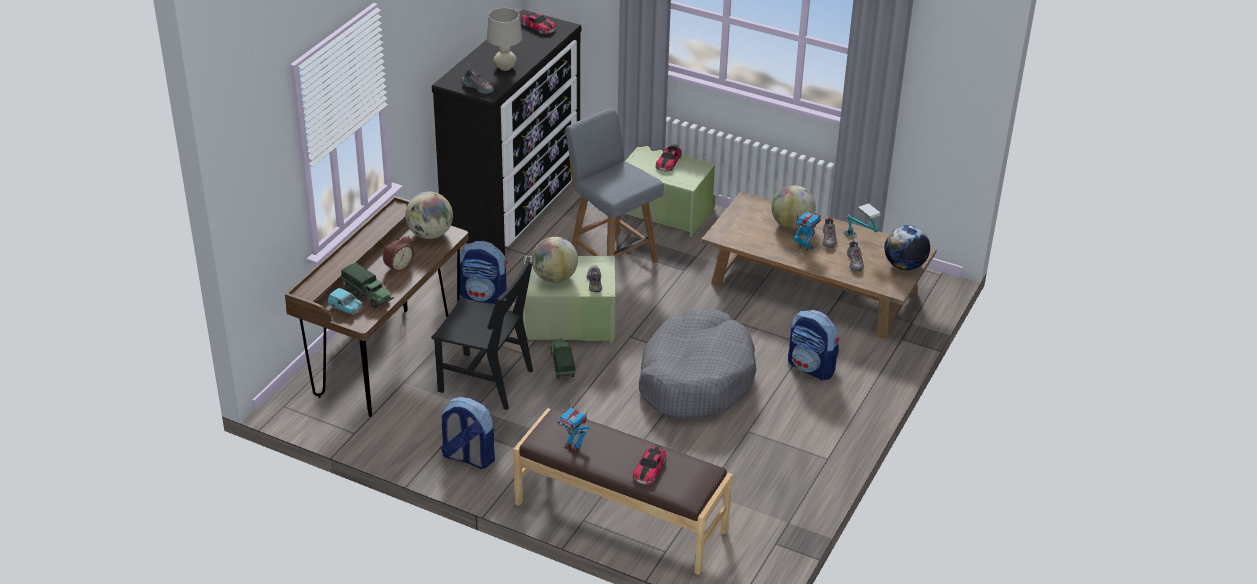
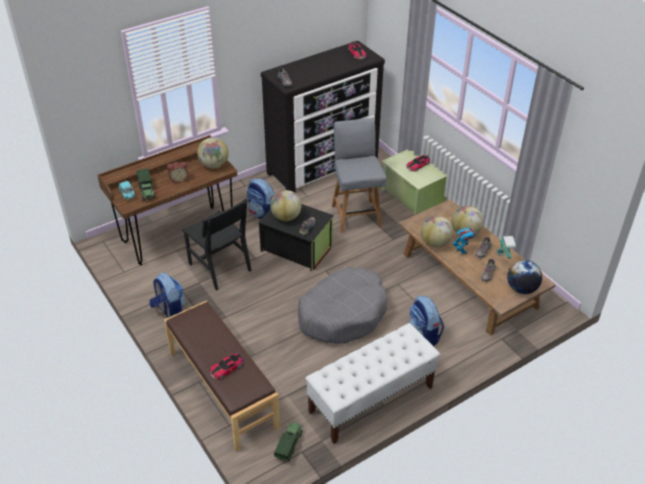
camera: 30 degrees right, 5 degrees up
(505, 67) = (313, 73): beige table lamp -> none
(562, 364) = (271, 273): toy truck -> toy truck (289, 445)
(569, 323) = (296, 248): green storage box -> black storage box
(573, 447) = (195, 333): toy robot -> none
(765, 248) = (435, 243): none -> globe
(808, 458) = (370, 399): none -> white bench

